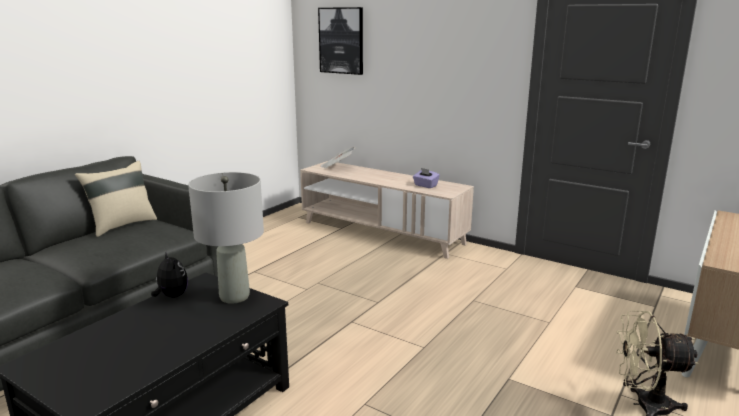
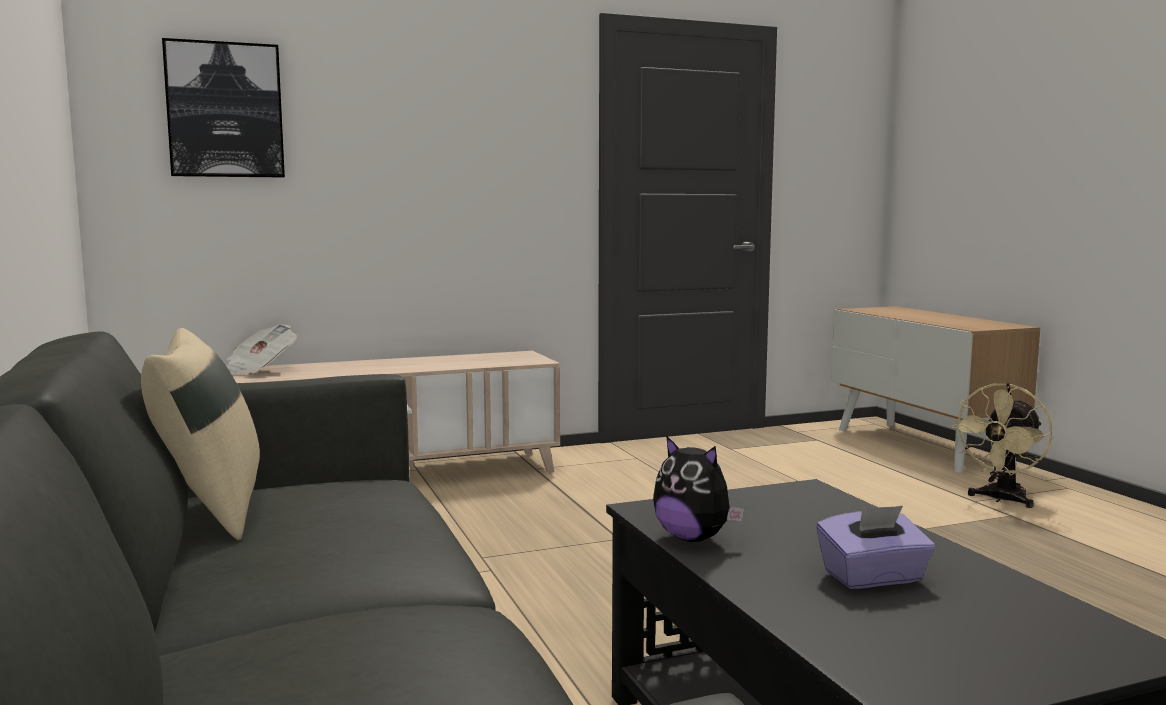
camera: 55 degrees left, 10 degrees down
(171, 296) = (693, 538): plush toy -> plush toy turned 135 degrees counterclockwise
(235, 296) = (756, 501): grey table lamp -> none
(425, 185) = (480, 360): purple tissue box -> purple tissue box (873, 578)

